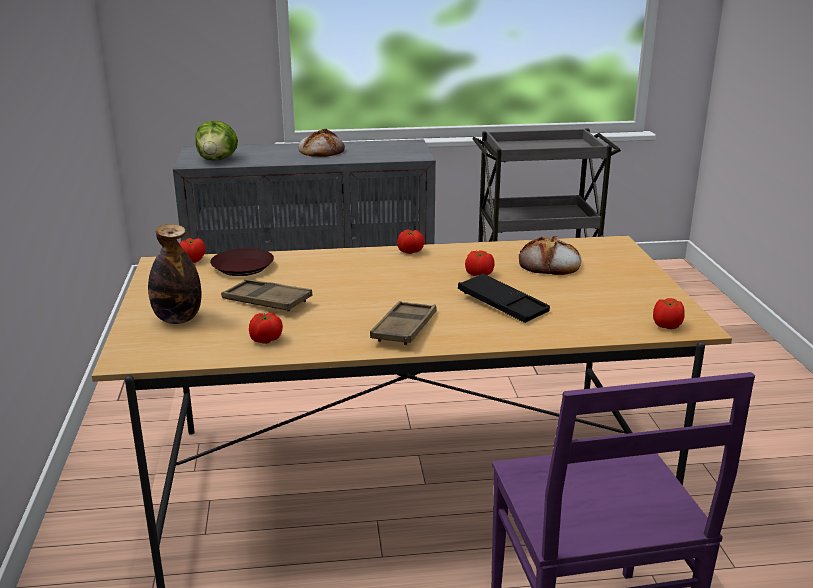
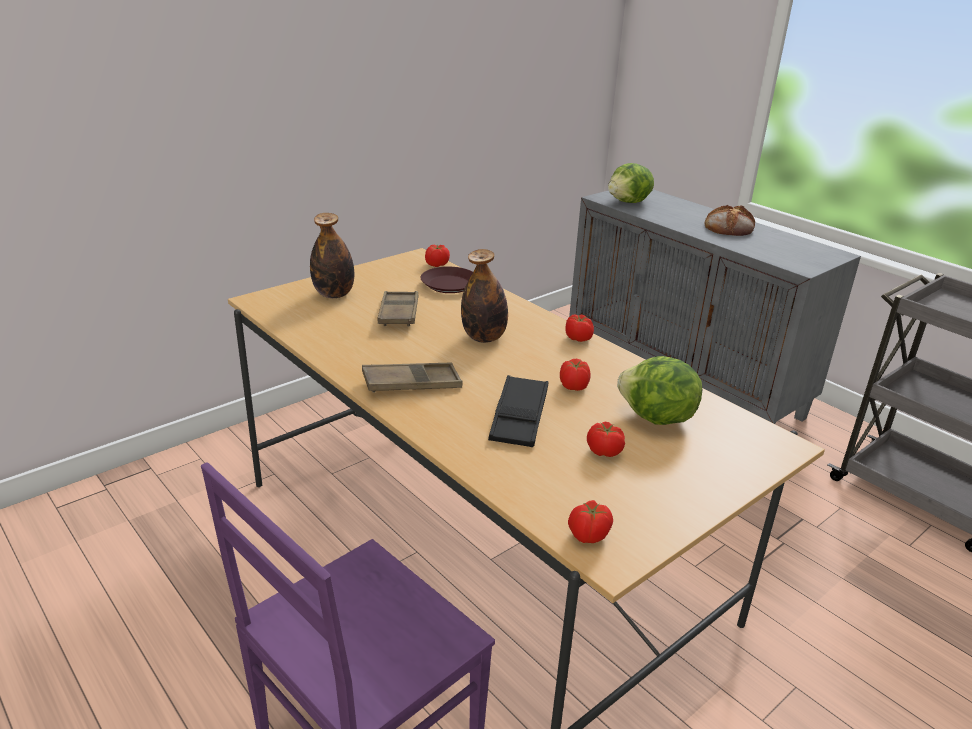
camera: 55 degrees right, 5 degrees up
(266, 340) = (332, 335): tomato -> tomato (604, 452)
(363, 281) = (484, 338): none -> bottle
(550, 264) = (656, 418): bread -> lettuce

